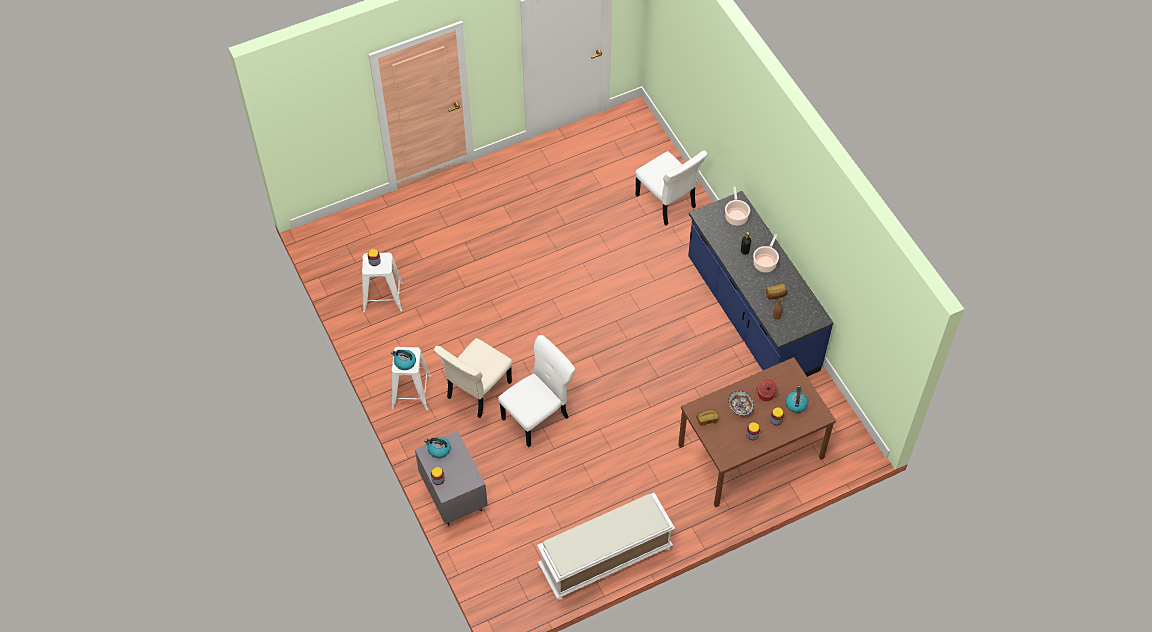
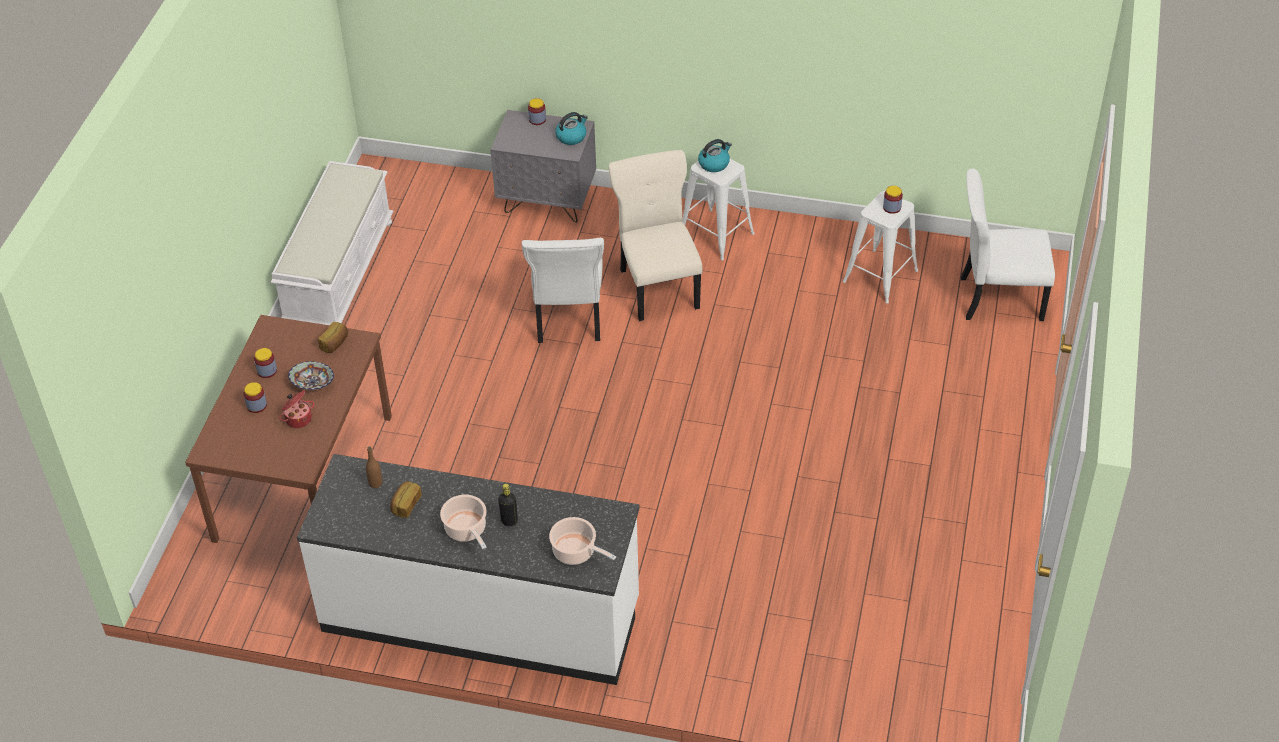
camera: 130 degrees right, 10 degrees down
(667, 203) = (765, 652): white chair -> white chair (997, 298)
(751, 316) = (481, 616): blue counter -> white counter
(796, 404) = (252, 438): kettle -> none

